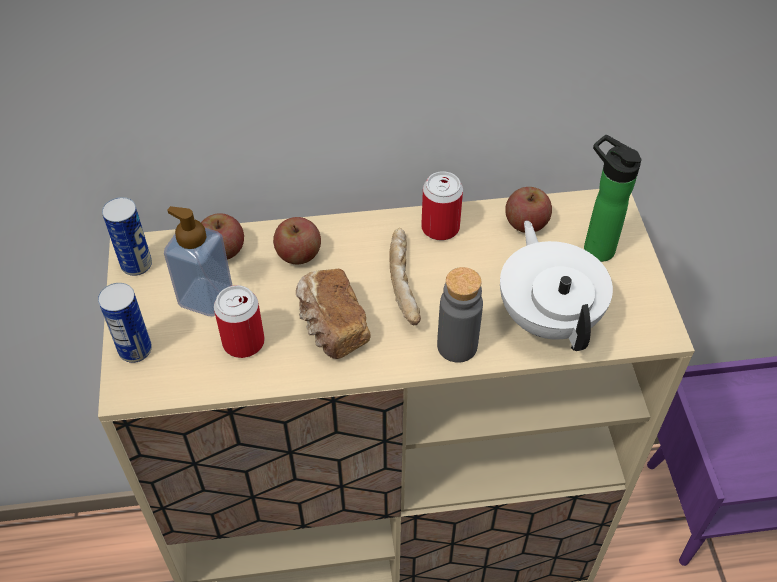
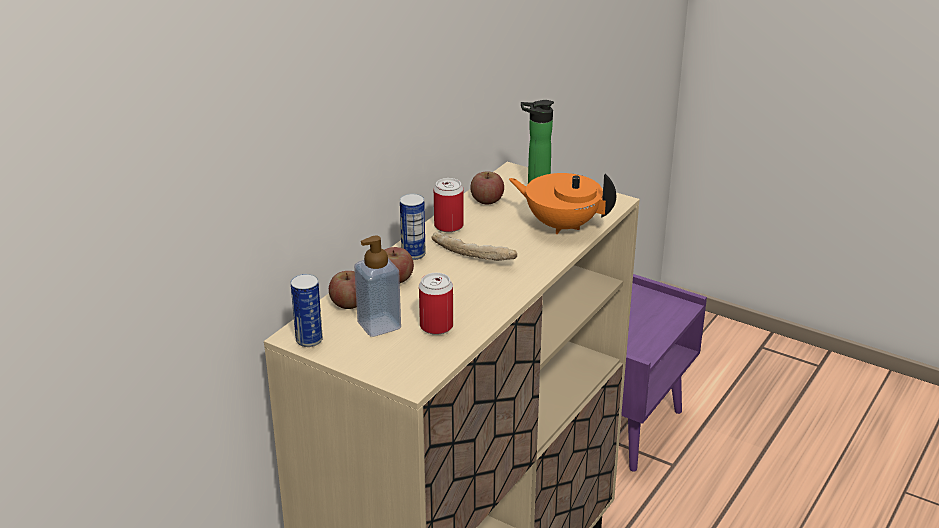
camera: 50 degrees left, 20 degrees down
(135, 350) = (383, 368): can -> can (413, 254)
(330, 327) = (469, 292): bread -> none
(457, 346) = (541, 260): grey bottle -> none
(548, 317) = (561, 225): white teapot -> orange teapot

